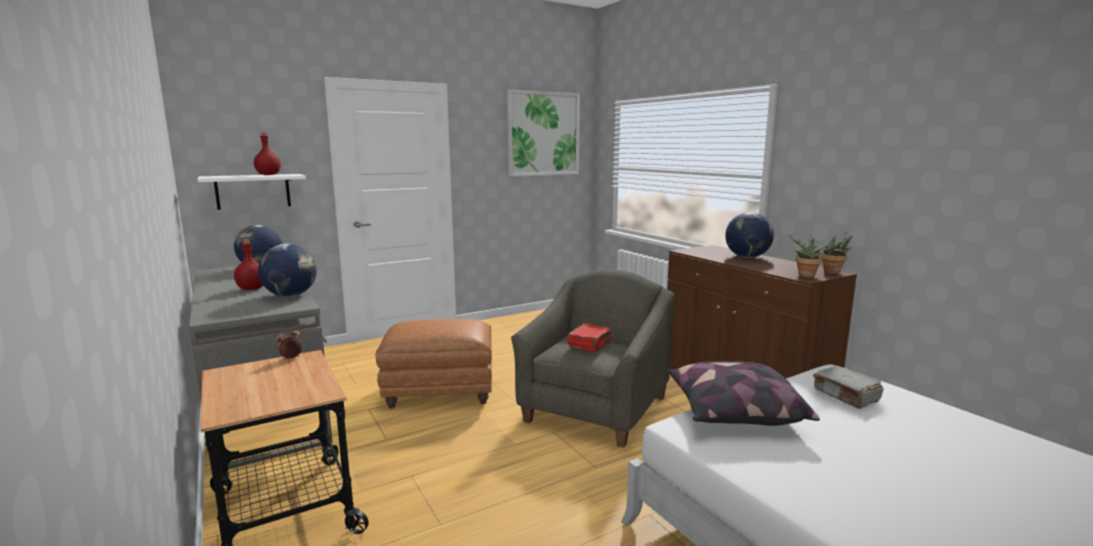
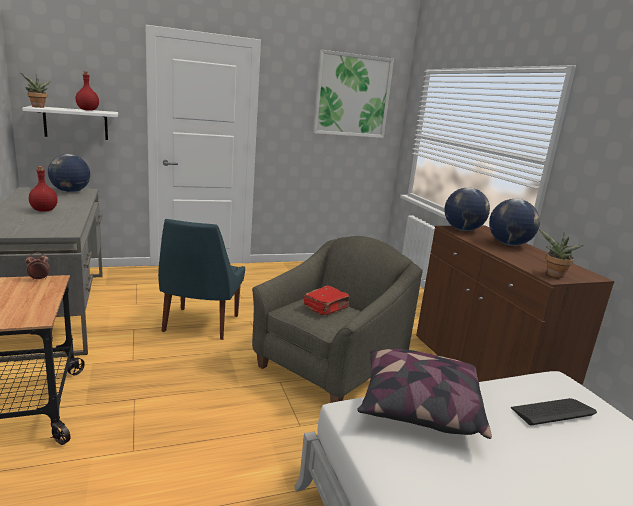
camera: 10 degrees right, 5 degrees up
(290, 295) = (68, 221): globe -> globe (462, 230)
(439, 393) = (200, 325): brown ottoman -> blue chair
(834, 273) = (589, 276): potted plant -> potted plant (38, 107)
(846, 396) = (552, 412): grey book -> keyboard

